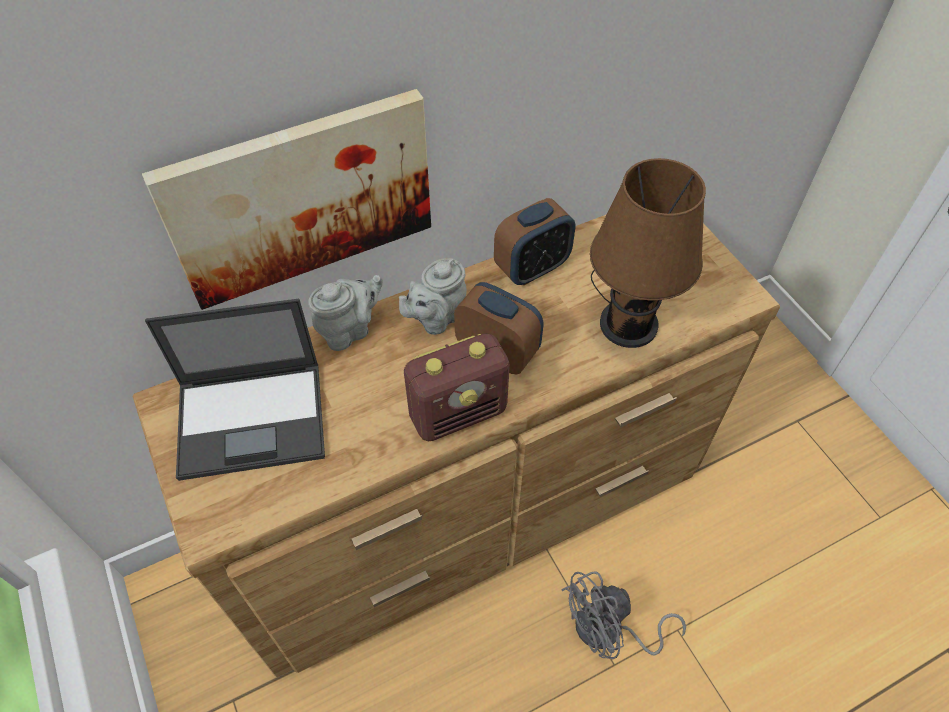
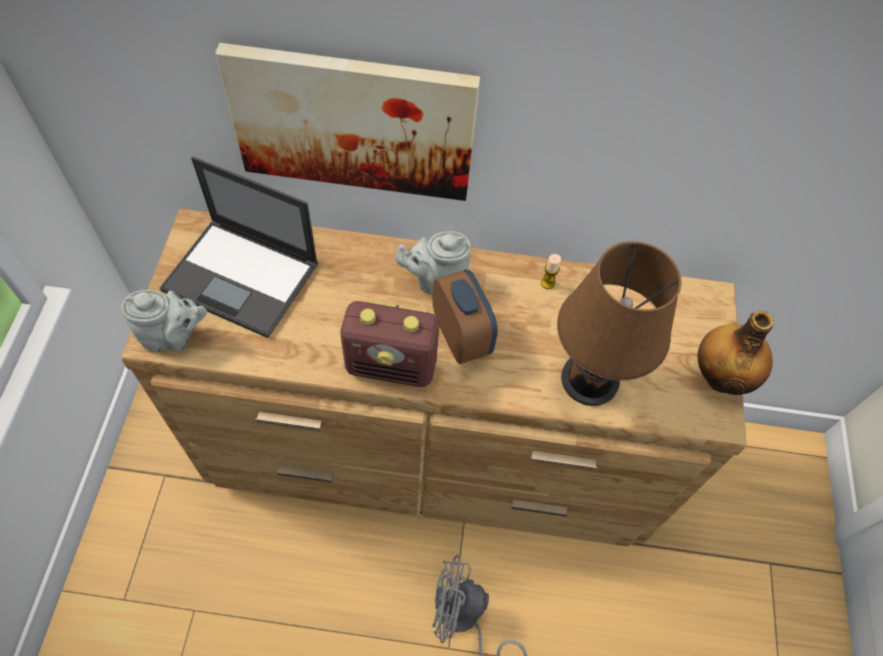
camera: 30 degrees right, 5 degrees up
(349, 330) = (362, 250): grey teapot -> grey teapot (173, 337)
(532, 268) = (547, 283): alarm clock -> candle
(720, 264) = (720, 377): none -> bottle

